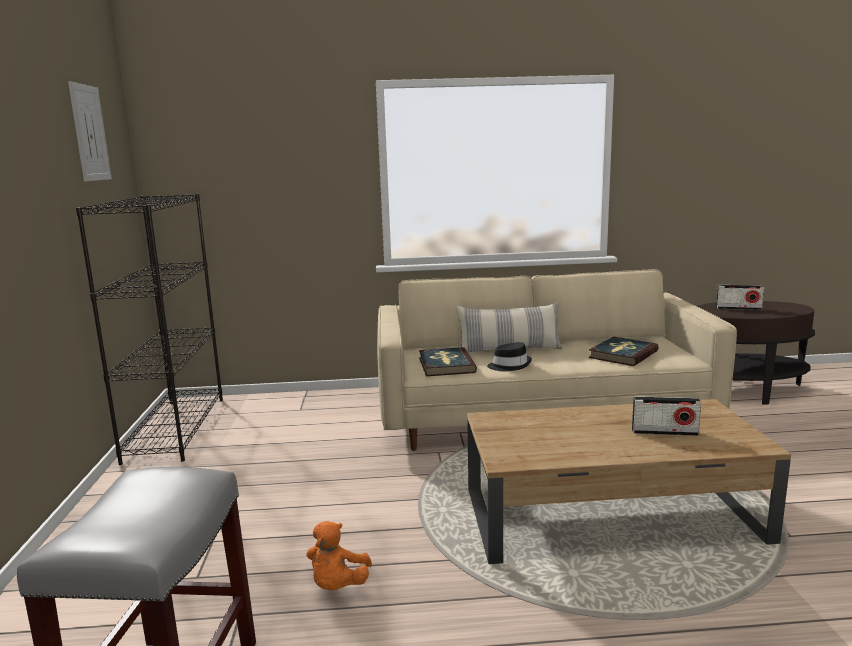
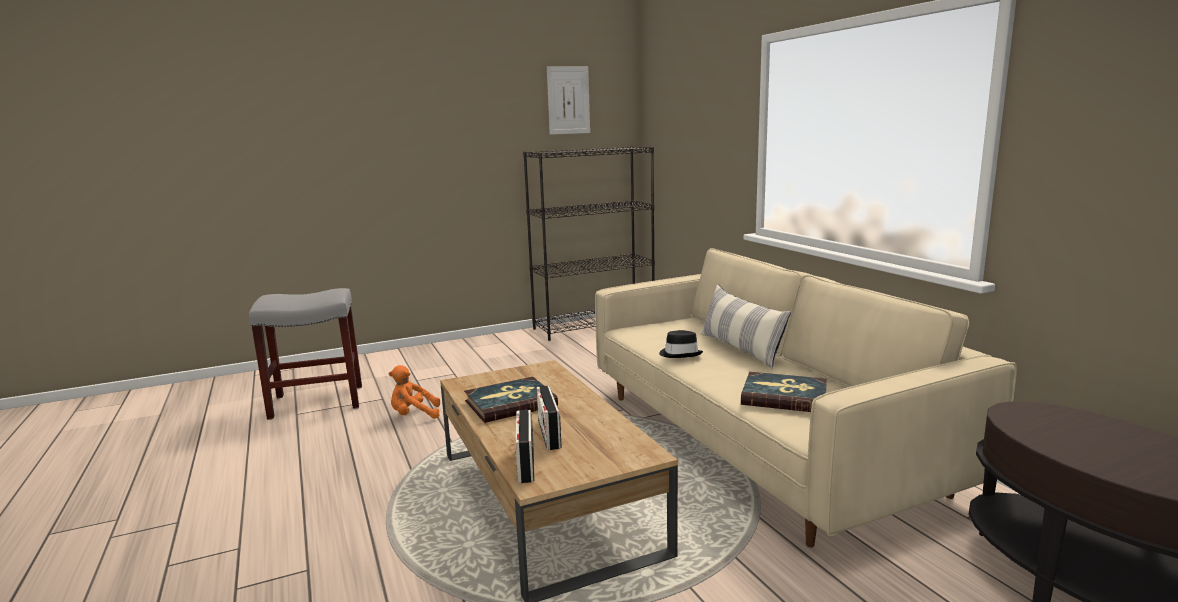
camera: 70 degrees right, 0 degrees up
(446, 365) = (658, 334): book -> book (510, 403)
(738, 308) = (1088, 434): radio -> radio (526, 464)

